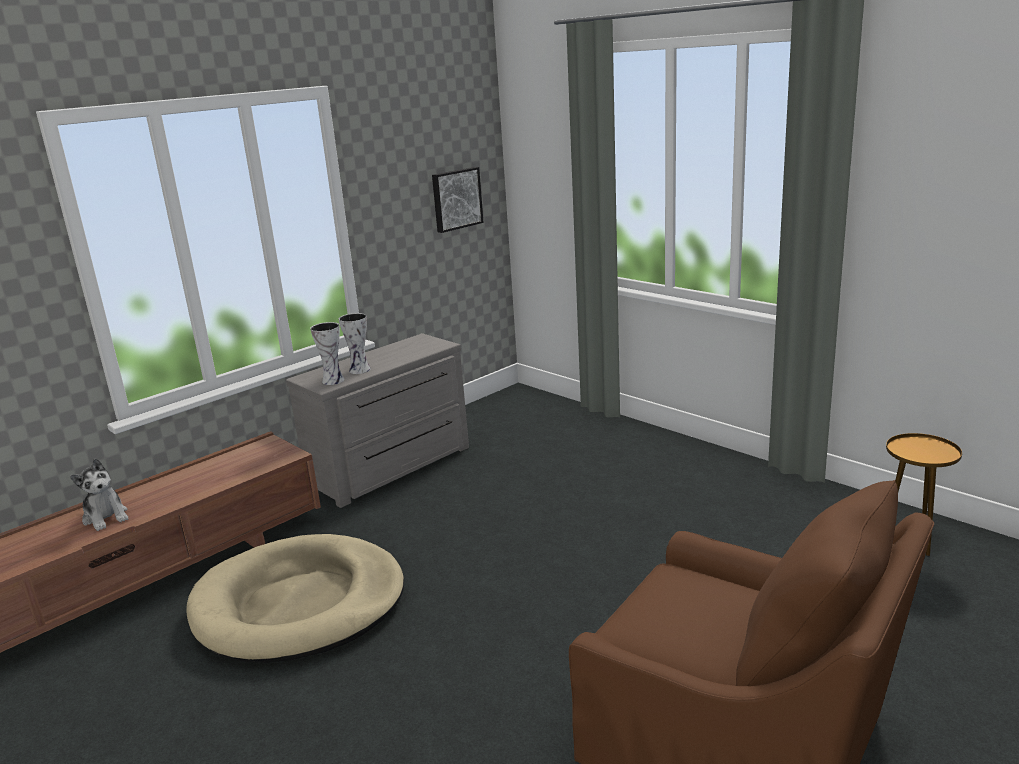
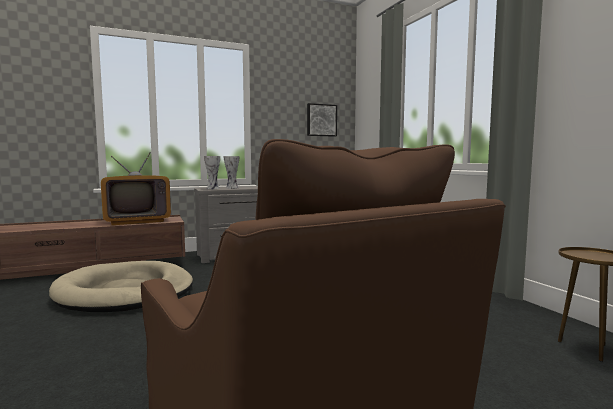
camera: 20 degrees right, 15 degrees down
(106, 517) = (60, 225): plush toy -> none
(224, 470) = (137, 221): none -> television

